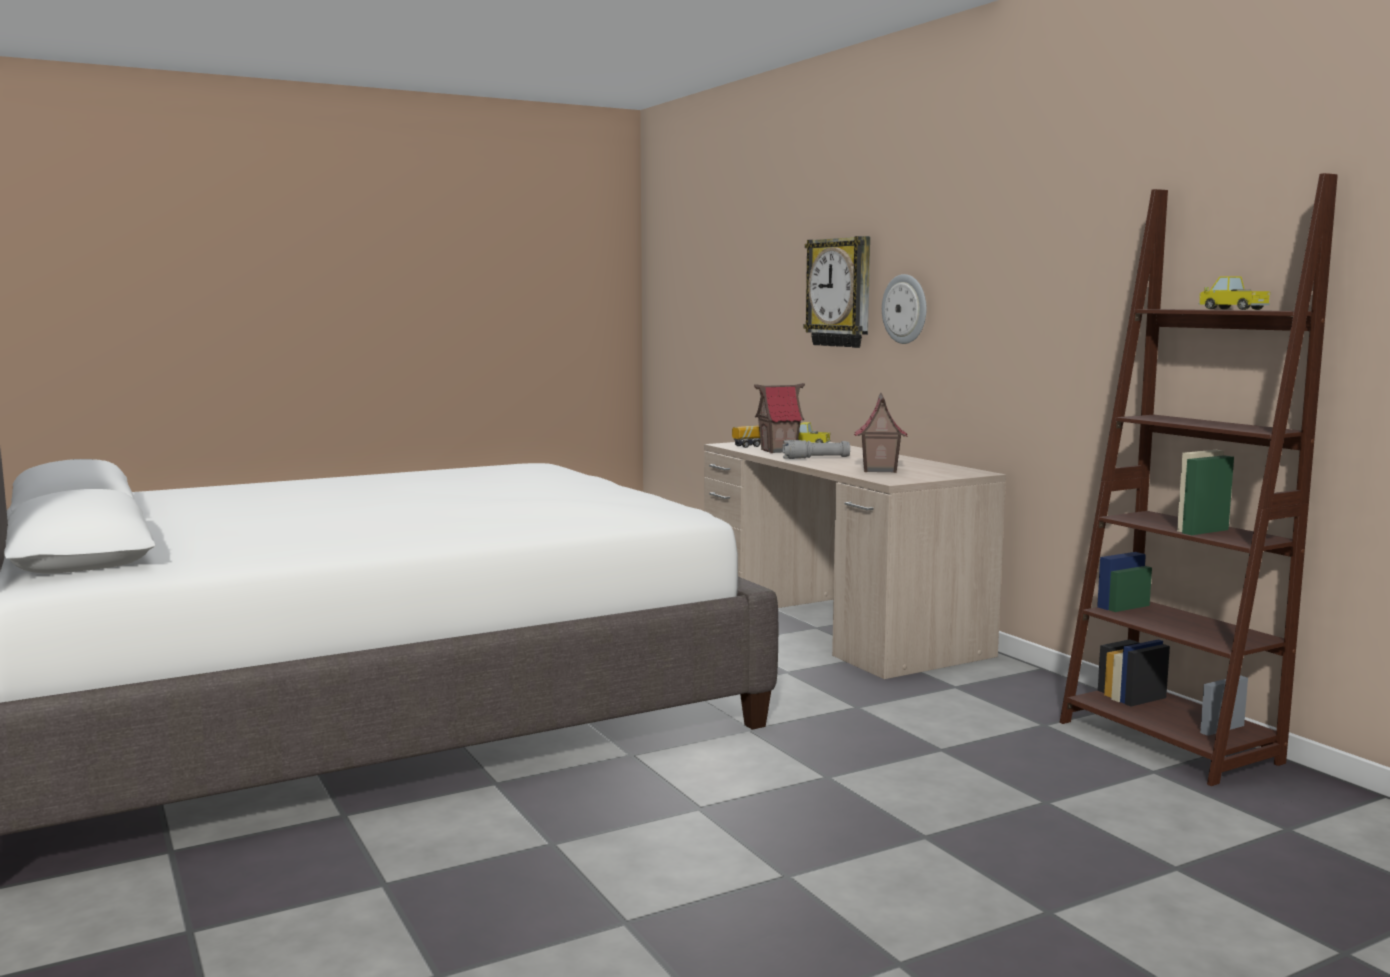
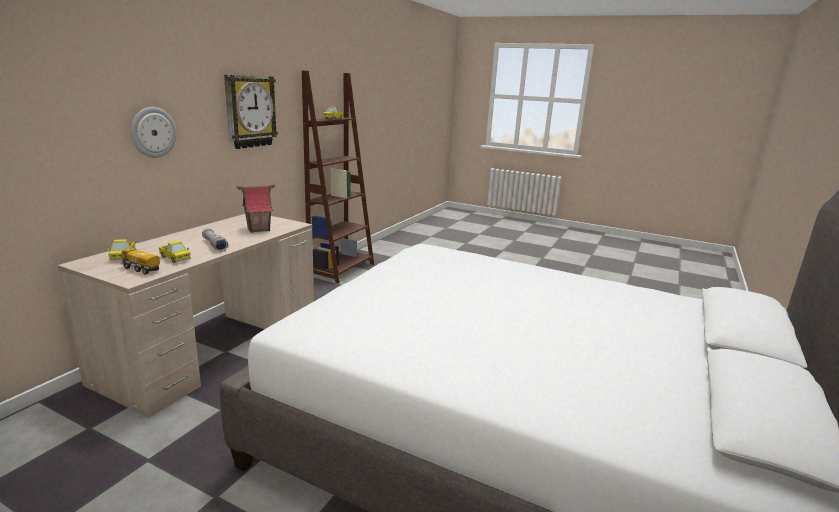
camera: 125 degrees left, 10 degrees up
(779, 451) = (175, 258): toy house -> toy truck
(840, 292) = (67, 124): wall clock -> wall clock (250, 111)

